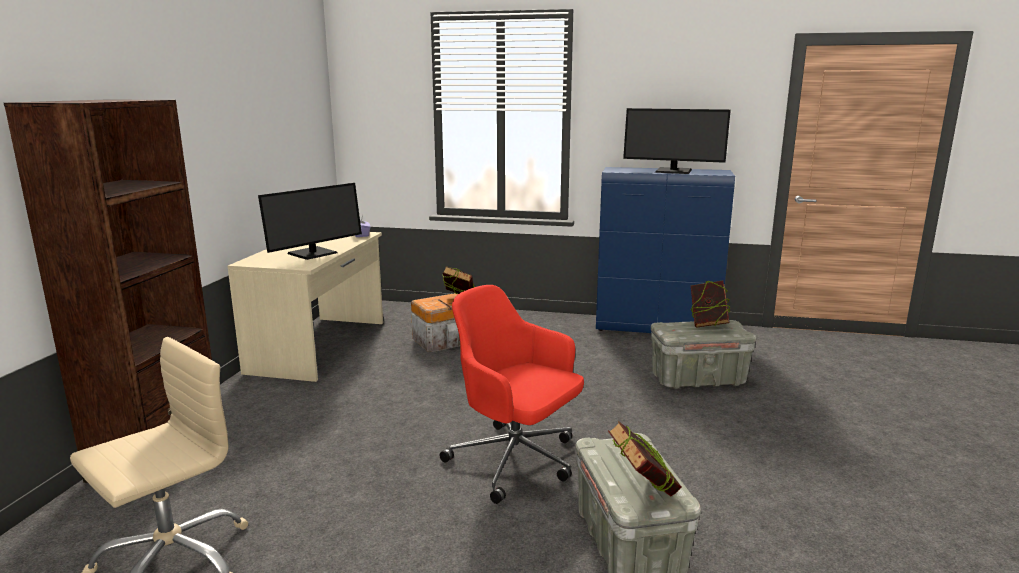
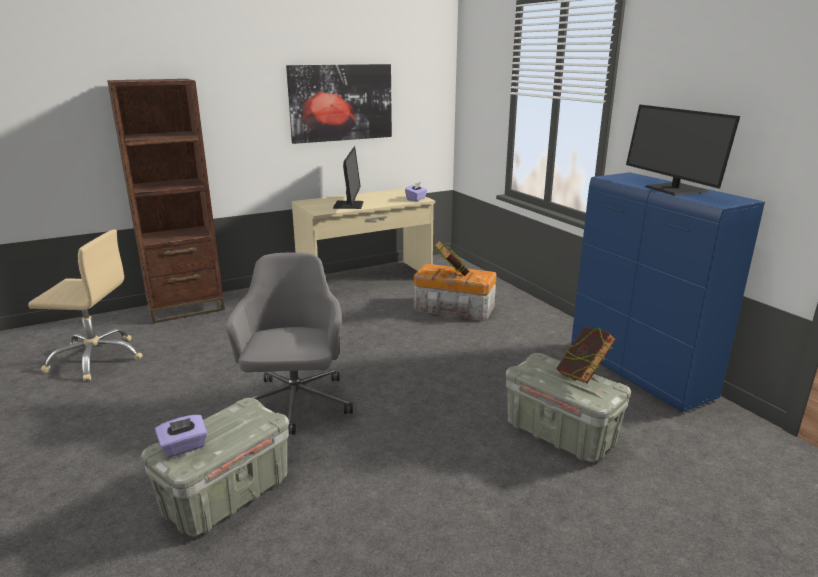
camera: 50 degrees right, 5 degrees up
(254, 129) = (341, 103): none -> picture
(313, 253) = (349, 205): monitor -> monitor turned 90 degrees counterclockwise
(516, 461) = (294, 405): red office chair -> grey office chair
(642, 491) = (184, 447): book -> purple tissue box

